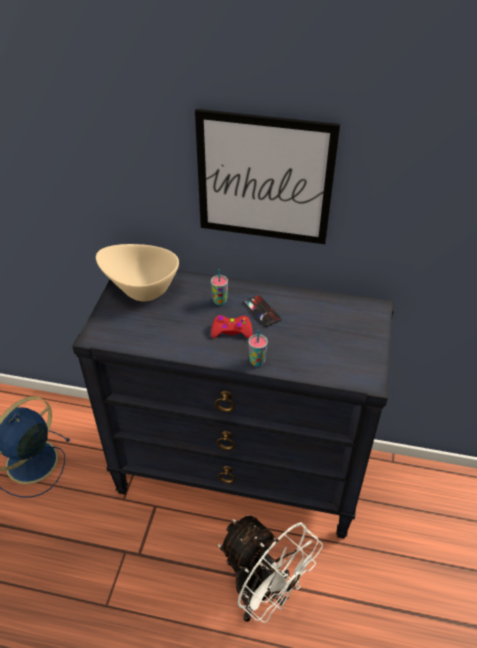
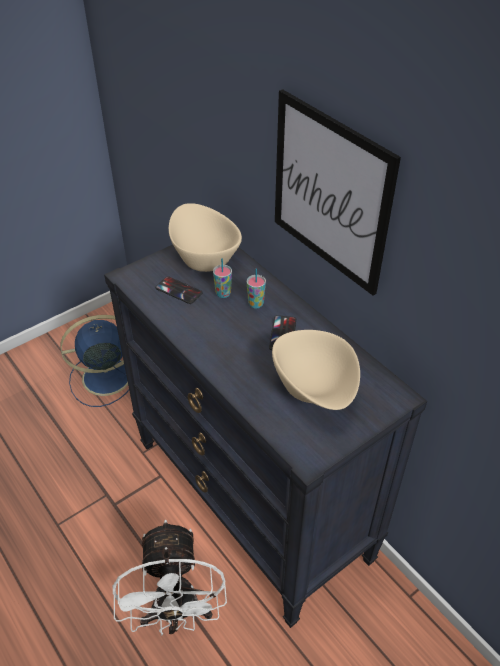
camera: 40 degrees right, 0 degrees up
(150, 323) = (178, 290): none -> phone
(231, 331) = (236, 335): red game controller -> none
(257, 362) = (226, 374): cup -> cup (223, 294)
(327, 337) = (315, 393): none -> beige bowl

